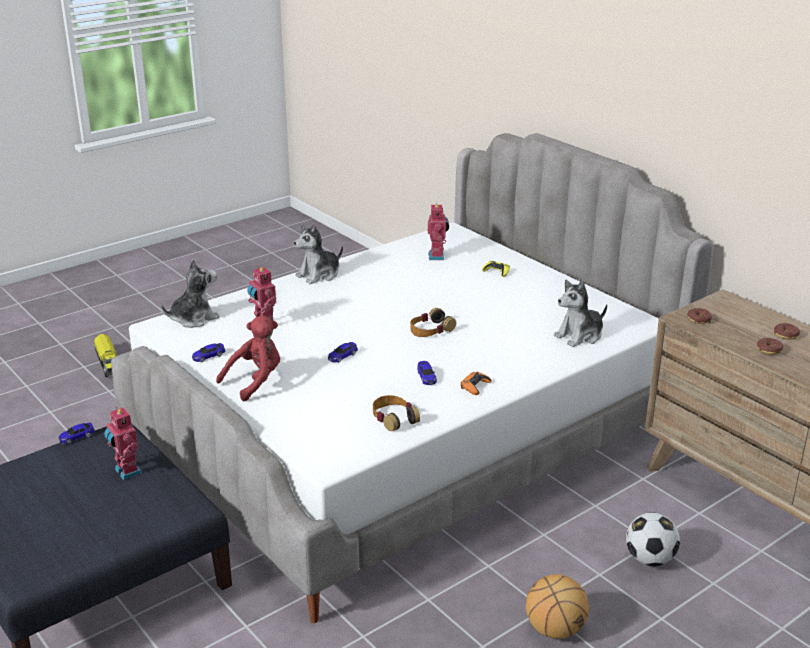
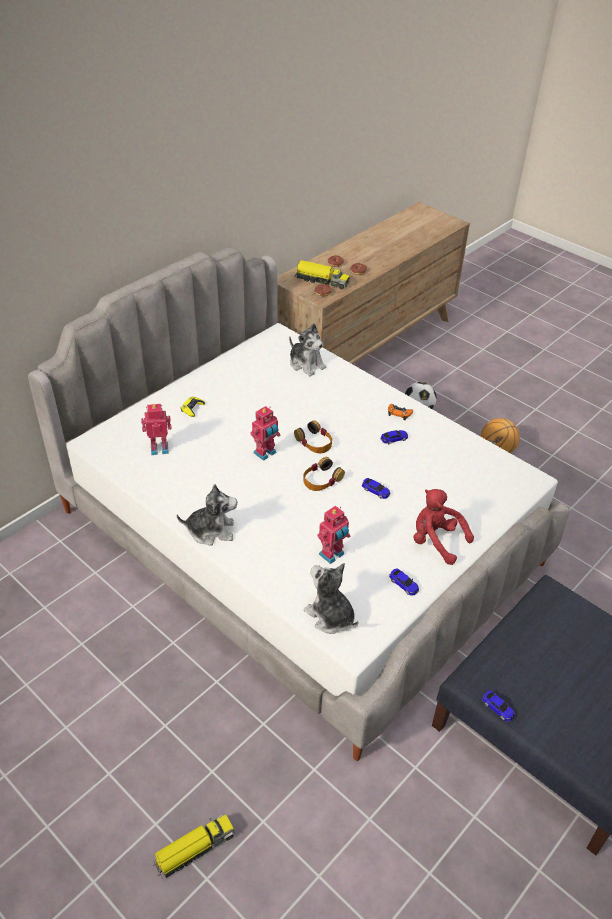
camera: 100 degrees left, 15 degrees up
(126, 472) = (533, 647): toy robot -> toy robot (265, 453)
(319, 275) = (211, 531): plush toy -> plush toy turned 45 degrees counterclockwise
(394, 418) = (459, 451): headphones -> headphones (321, 479)
(731, 321) = (321, 280): none -> toy truck

